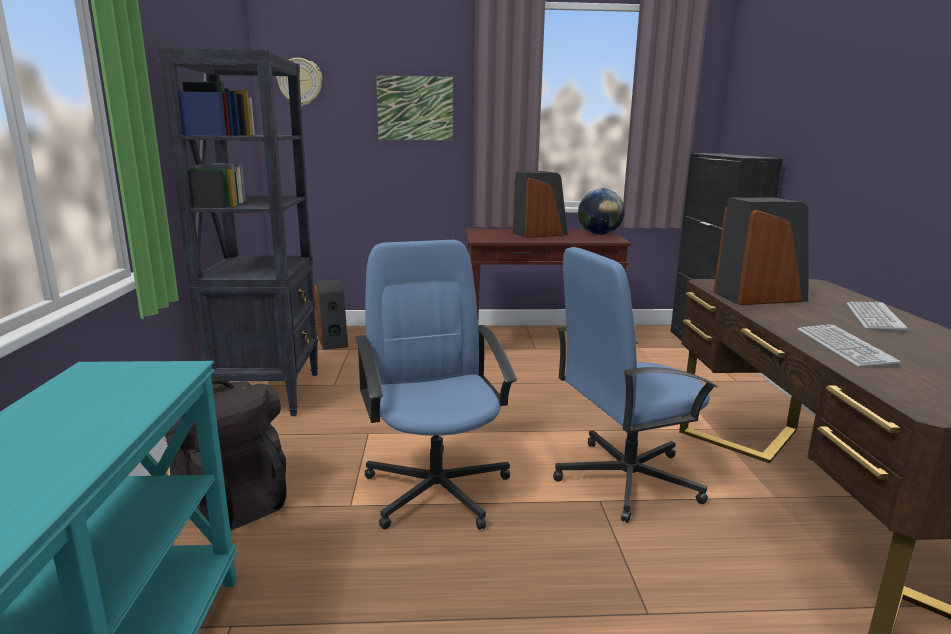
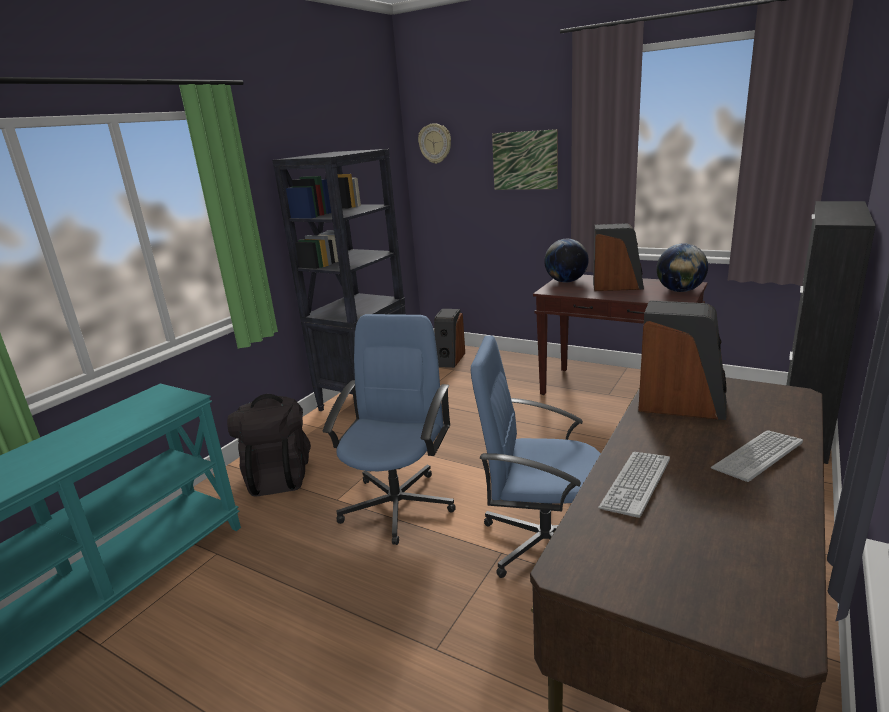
camera: 35 degrees right, 5 degrees up
(484, 233) = (566, 281): none -> globe

